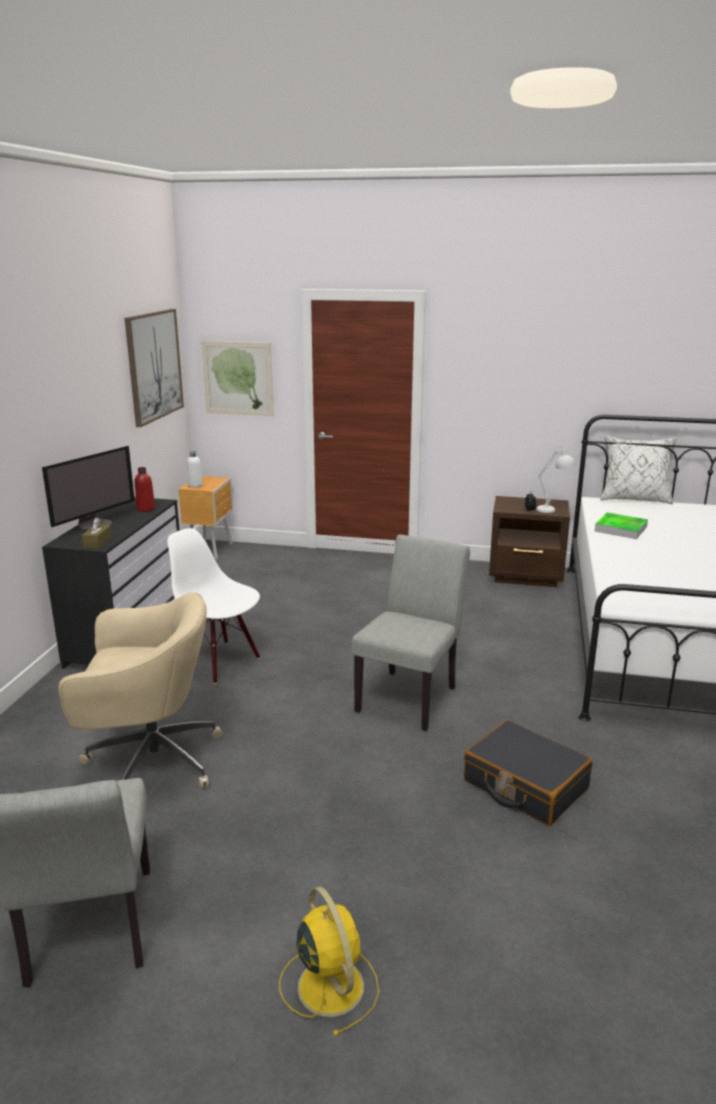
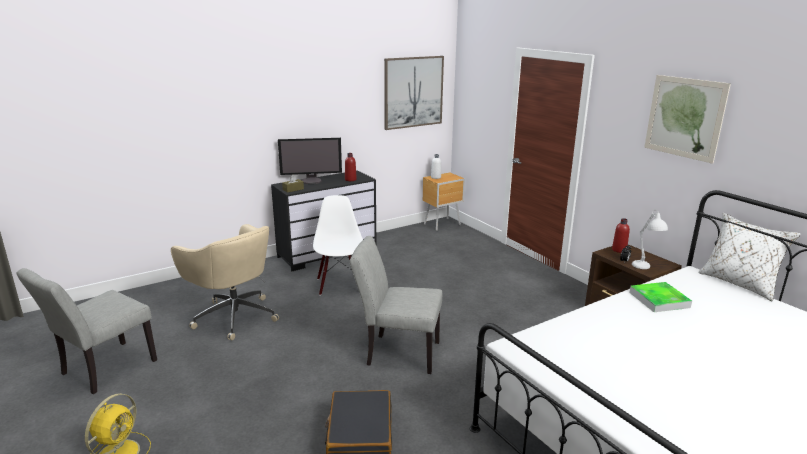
camera: 45 degrees right, 0 degrees up
(238, 378) = (477, 109): picture -> picture (684, 117)
(410, 695) = (397, 352): grey chair -> grey chair turned 150 degrees counterclockwise
(507, 503) = (619, 250): none -> red bottle

